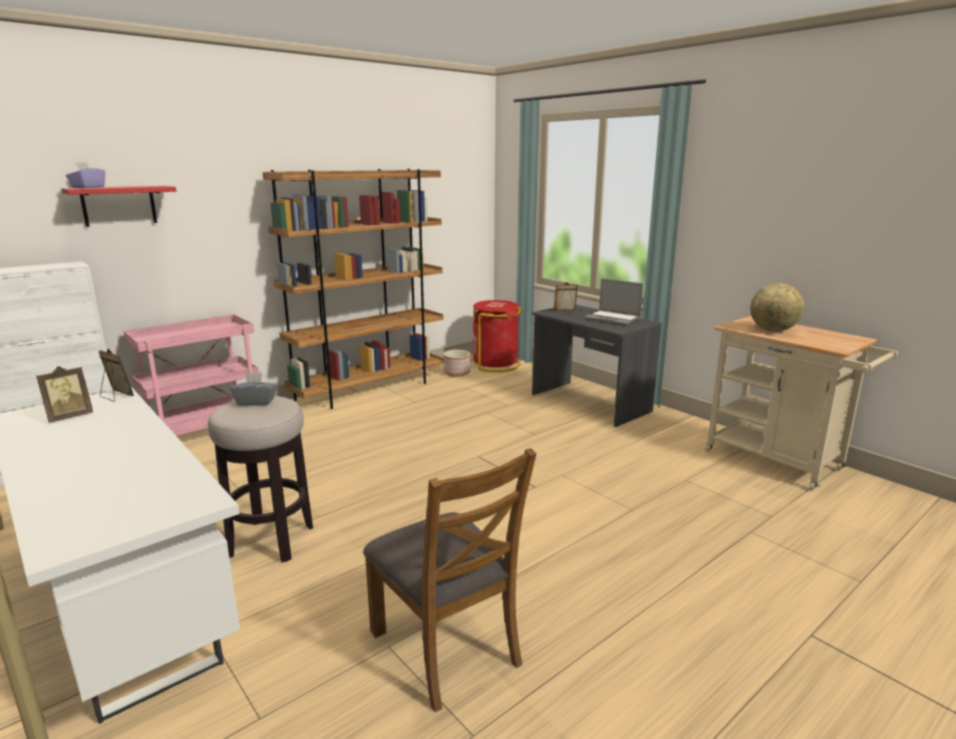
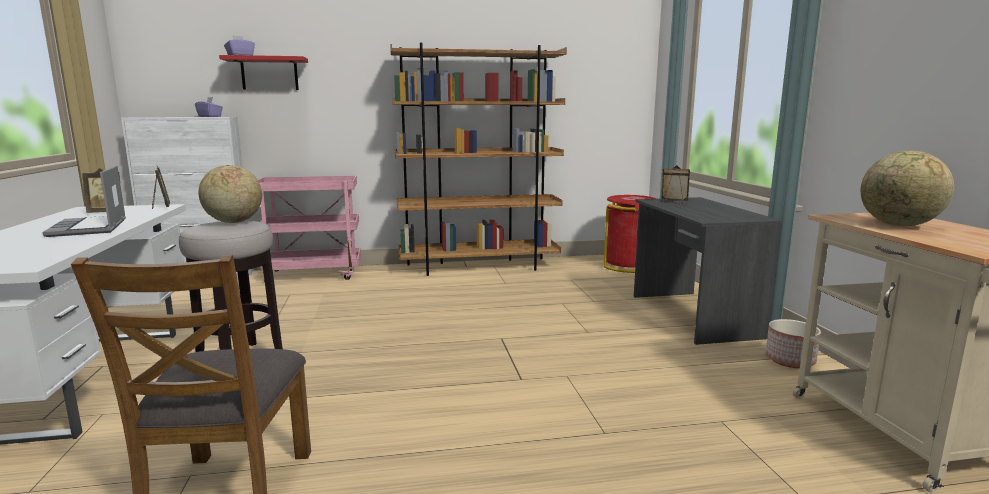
camera: 30 degrees right, 5 degrees down
(53, 265) = (210, 116): none -> purple tissue box
(255, 402) = (233, 222): grey tissue box -> globe
(457, 373) = (578, 266): planter -> planter (790, 360)
(613, 319) = (721, 211): laptop -> laptop (89, 228)

